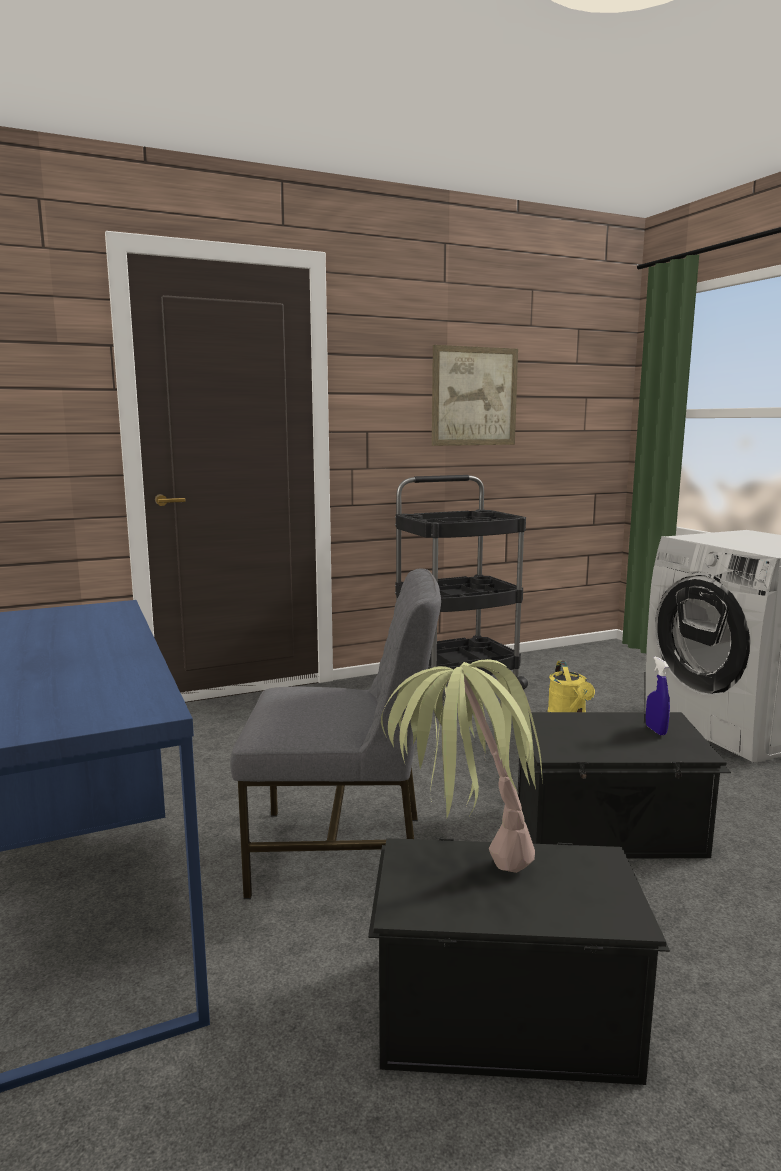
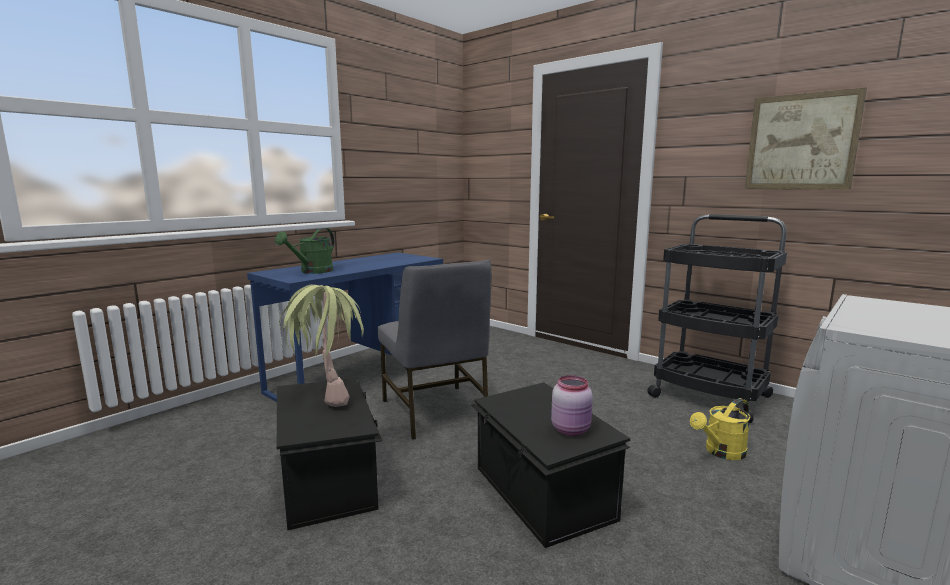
camera: 65 degrees right, 0 degrees up
(83, 690) = (312, 272): none -> green watering can
(655, 730) = (571, 430): blue spray bottle -> pink jar

